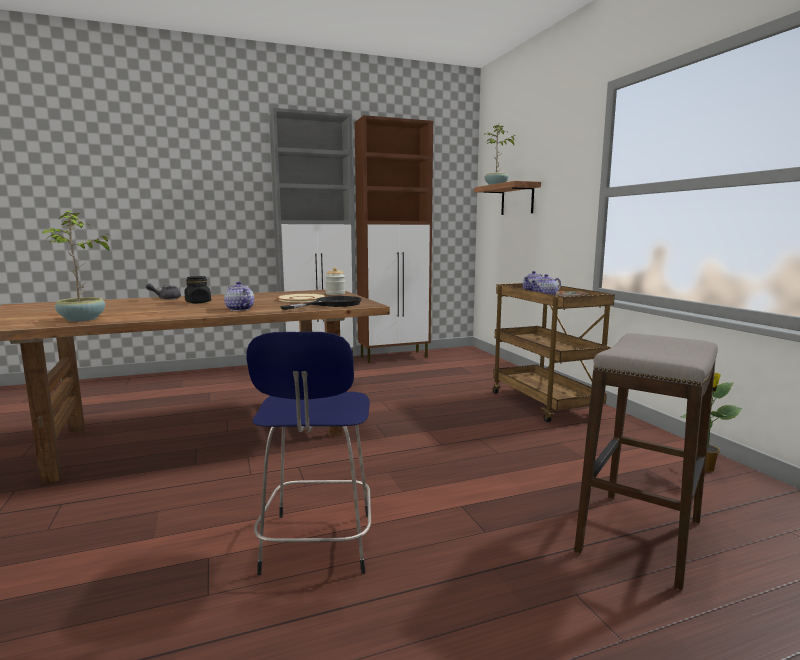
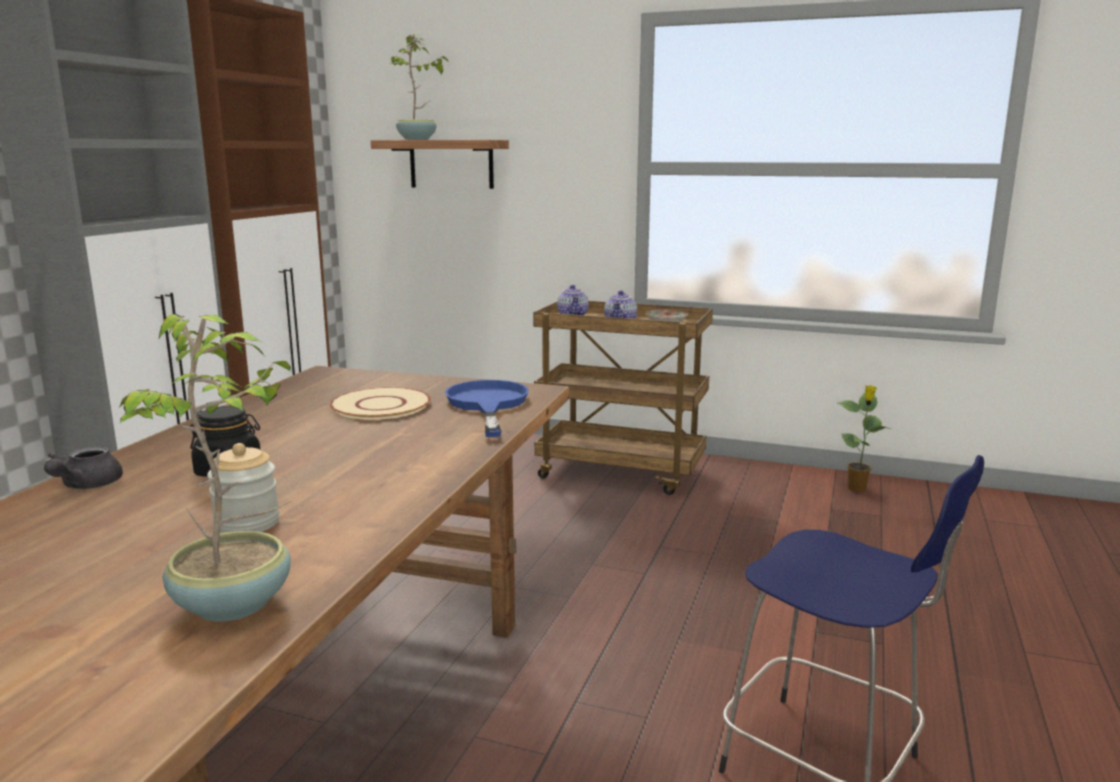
camera: 50 degrees left, 5 degrees up
(239, 309) = (408, 460): teapot -> none
(331, 304) = (487, 404): black frying pan -> blue frying pan
(335, 294) = (375, 380): jar -> jar (247, 523)
(640, 536) = (950, 576): stool -> none

